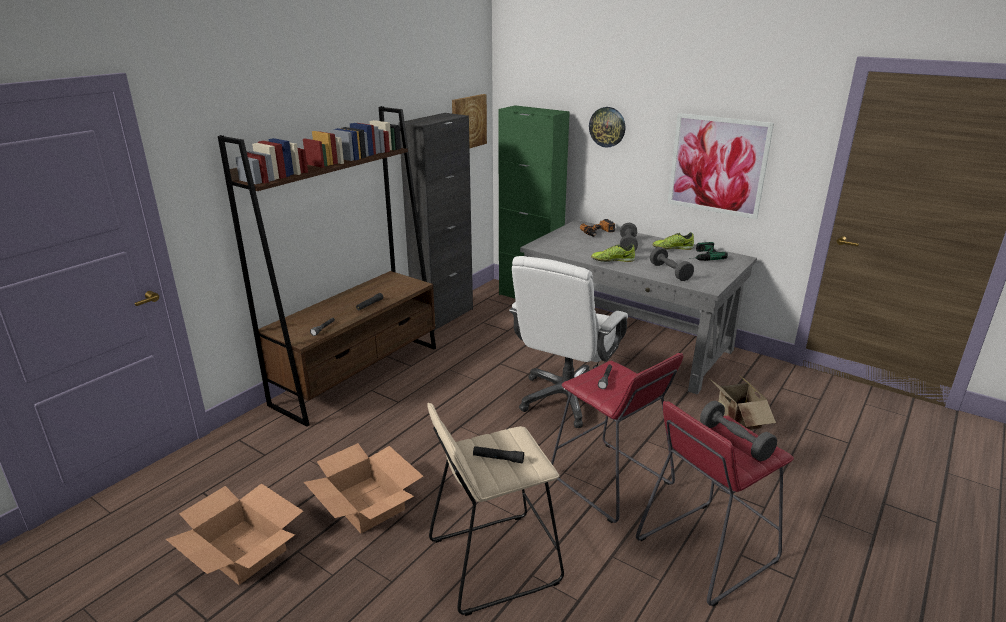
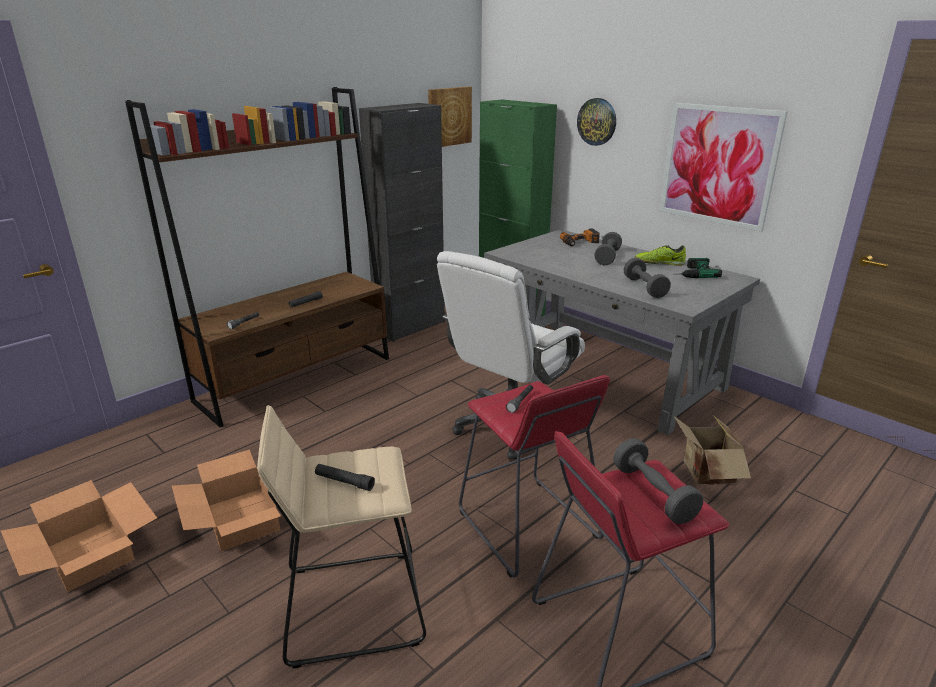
camera: 10 degrees right, 0 degrees up
(612, 260) = (582, 271): shoe -> none

